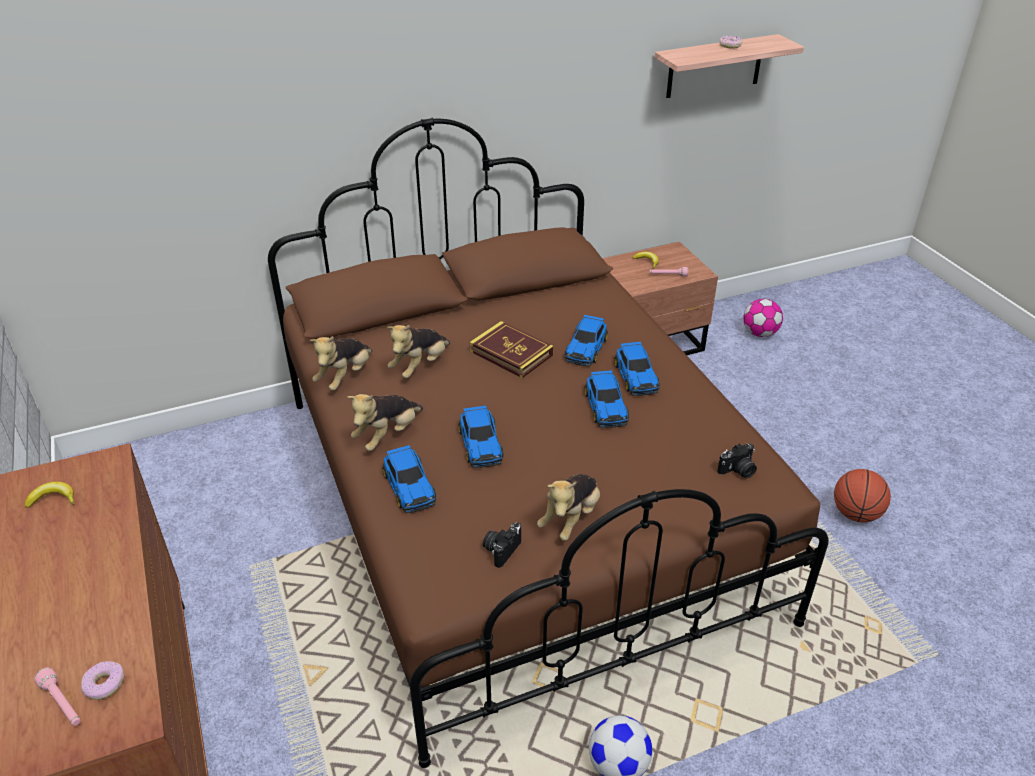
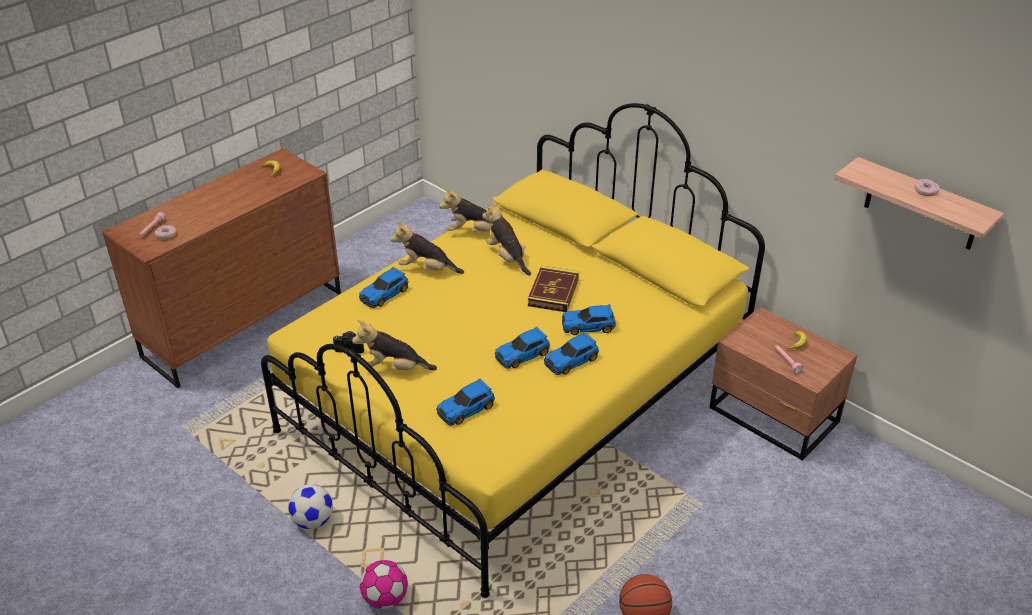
camera: 65 degrees right, 0 degrees up
(420, 366) = (507, 257): plush toy -> plush toy turned 45 degrees clockwise
(481, 444) = (443, 309): toy car -> toy car (467, 408)
(518, 502) = (516, 401): brown bed -> yellow bed
(738, 471) = (492, 438): camera -> none
(759, 333) = (871, 495): football -> football (385, 598)

